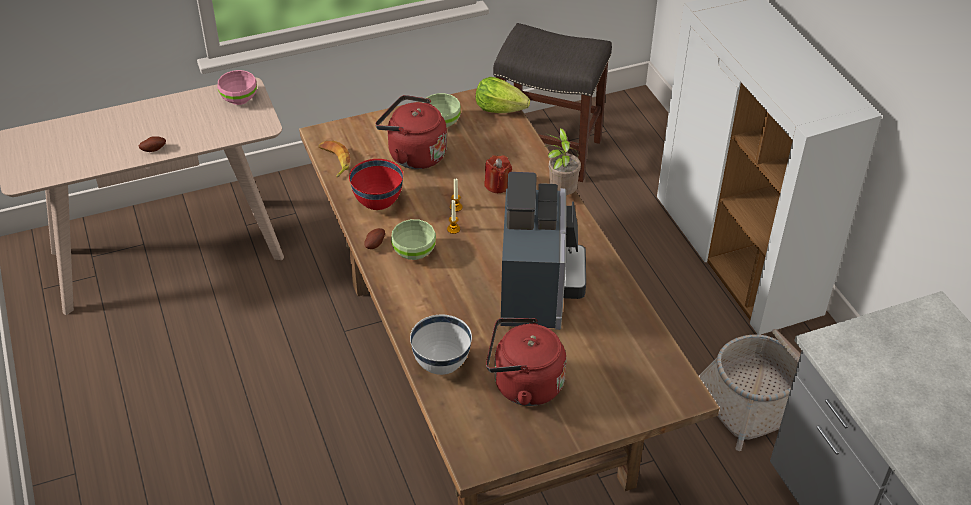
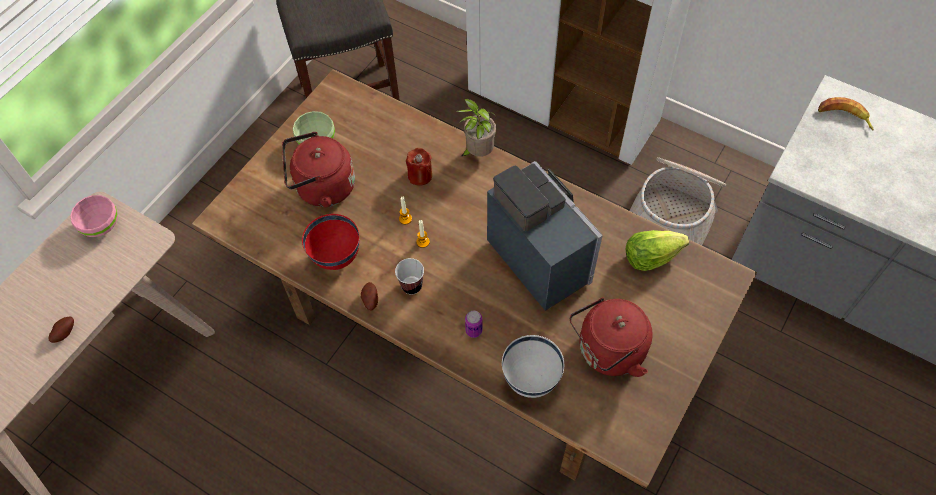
camera: 35 degrees left, 15 degrees up
(334, 161) = (257, 238): banana -> banana (844, 116)
(415, 252) = (411, 286): green bowl -> cup
(431, 308) = (474, 330): none -> can
(499, 109) = (354, 98): lettuce -> lettuce (650, 257)

